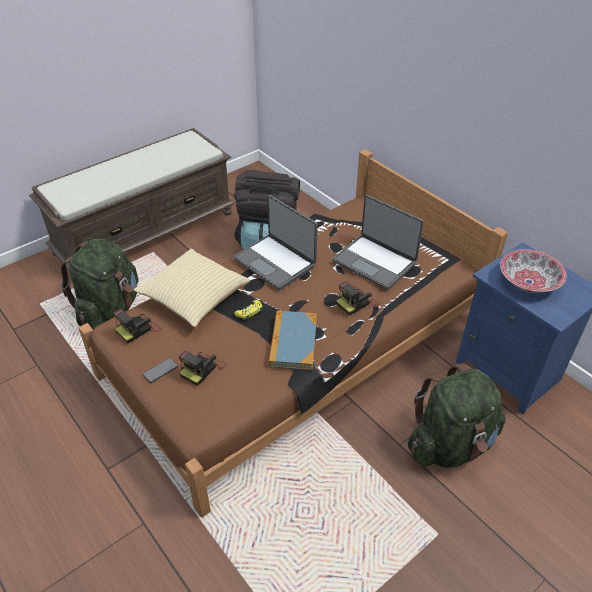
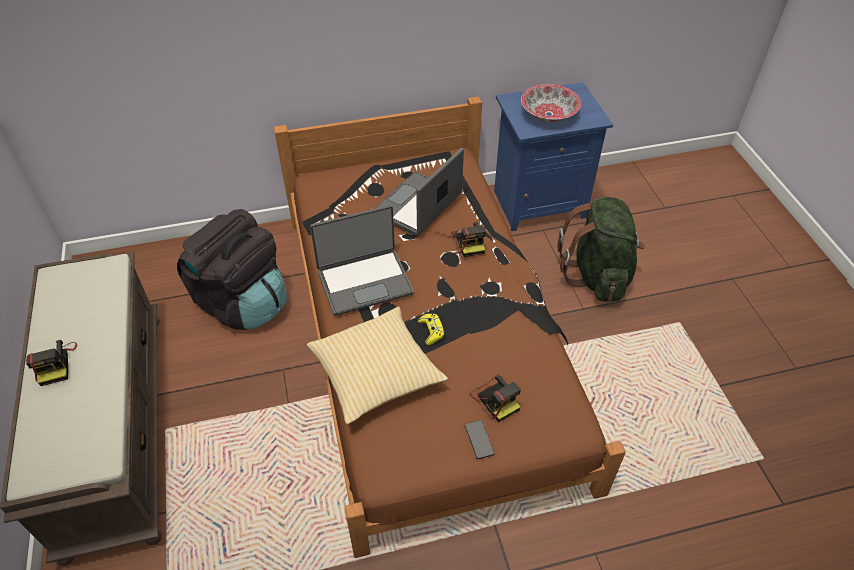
camera: 65 degrees left, 5 degrees up
(110, 309) = (245, 511): green backpack -> none
(139, 329) = (399, 445): camera -> camera (55, 364)
(293, 342) = (497, 309): book -> none
(375, 262) = (418, 206): laptop -> laptop turned 150 degrees clockwise

